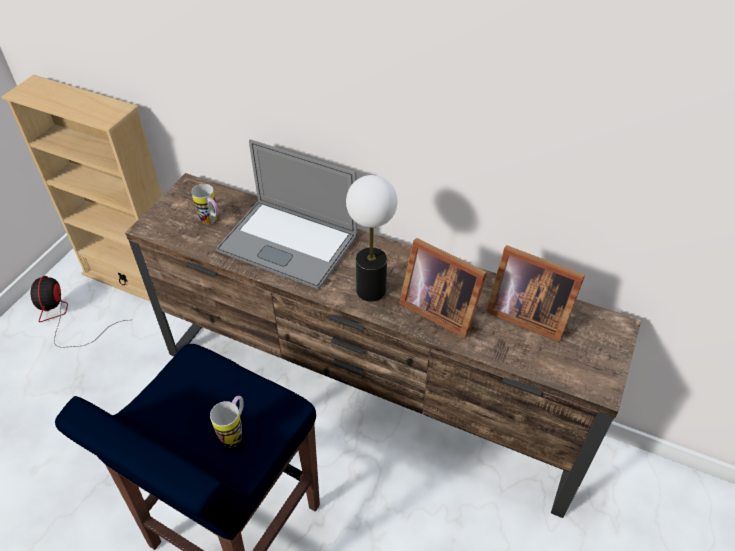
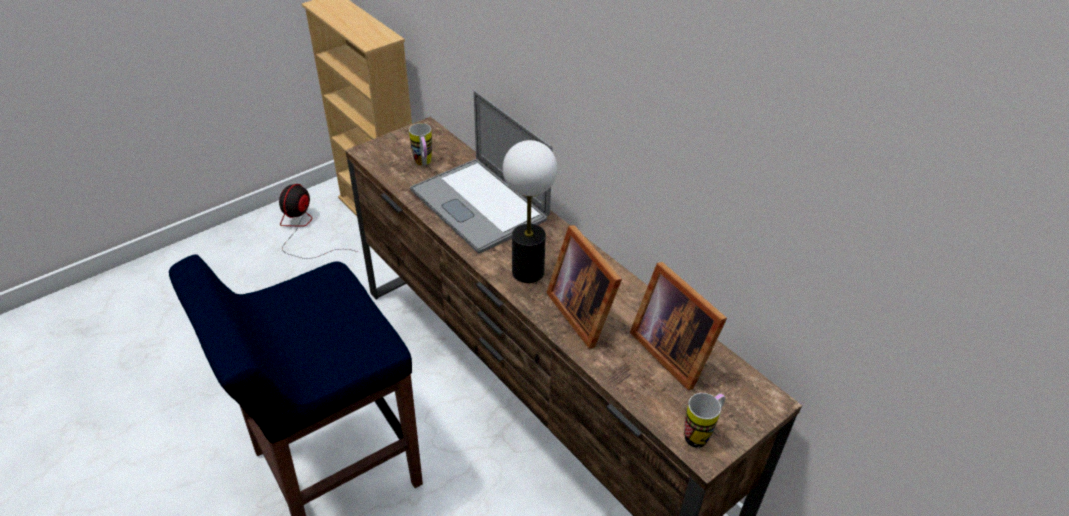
camera: 25 degrees right, 5 degrees down
(235, 433) = (324, 349): mug -> mug (701, 434)

